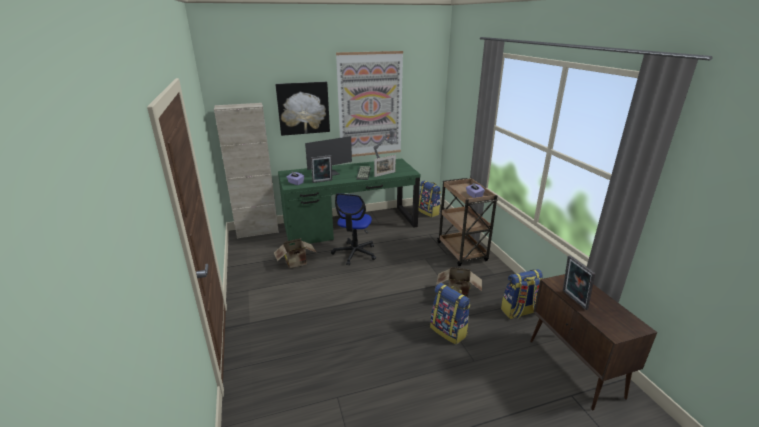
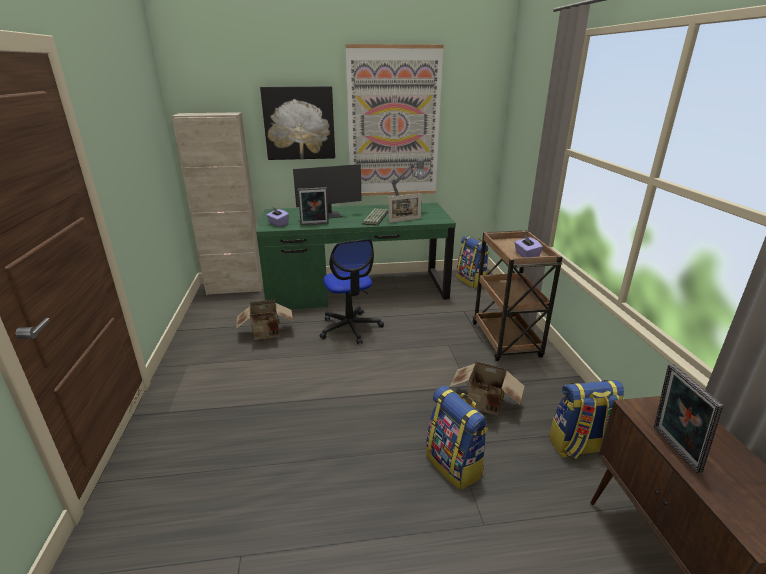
camera: 10 degrees right, 0 degrees up
(355, 253) = (350, 328): office chair -> office chair turned 45 degrees counterclockwise

